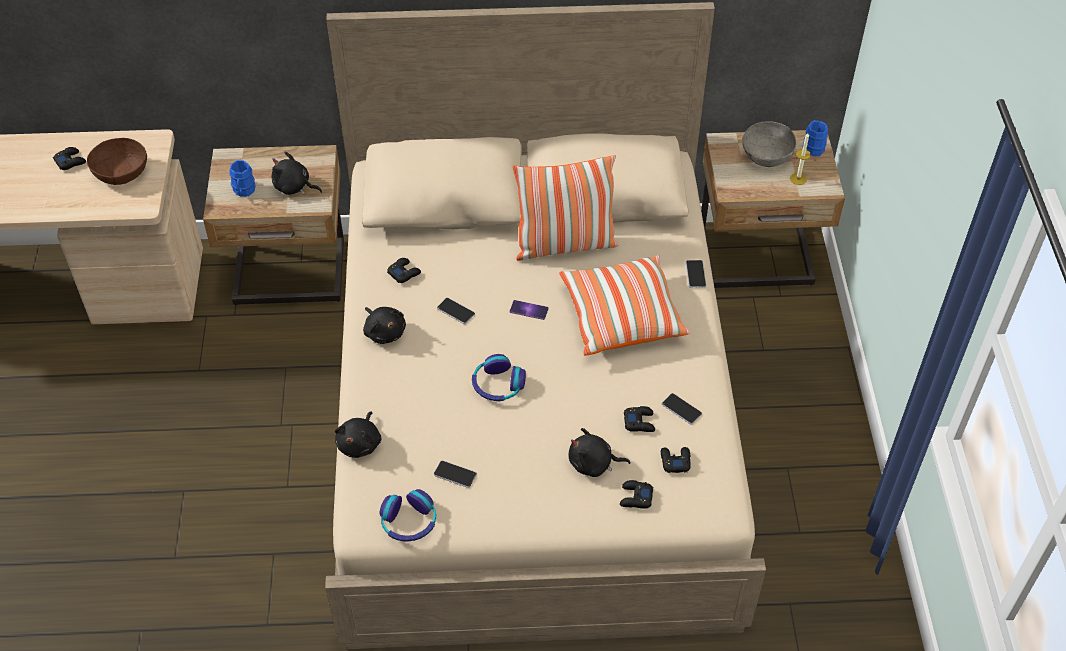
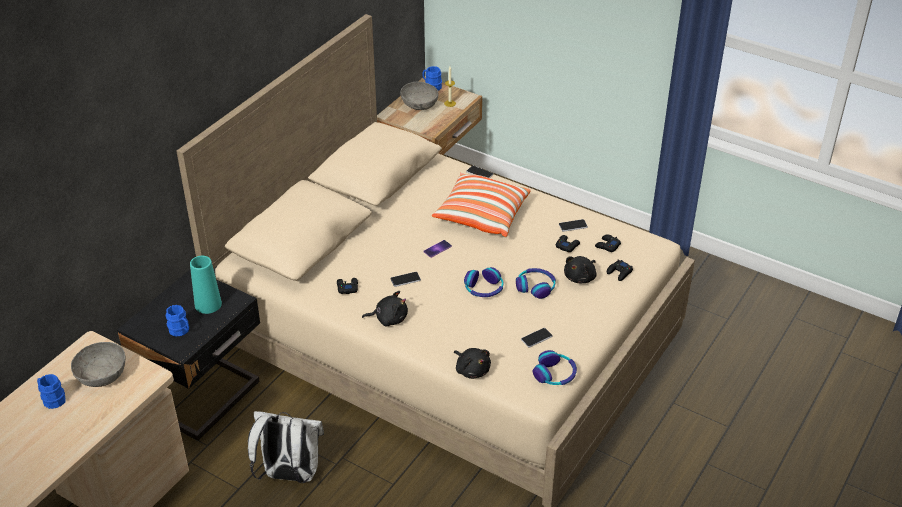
camera: 55 degrees left, 10 degrees down
(70, 161) = (52, 399): black game controller -> blue mug
(121, 173) = (102, 375): brown bowl -> grey bowl
(241, 397) = (289, 475): none -> white backpack
(290, 275) = (205, 398): beige nightstand -> black nightstand
(294, 187) = (208, 304): black plush toy -> turquoise vase
(540, 430) = (535, 287): none -> headphones
(565, 244) = (400, 210): pillow -> none

